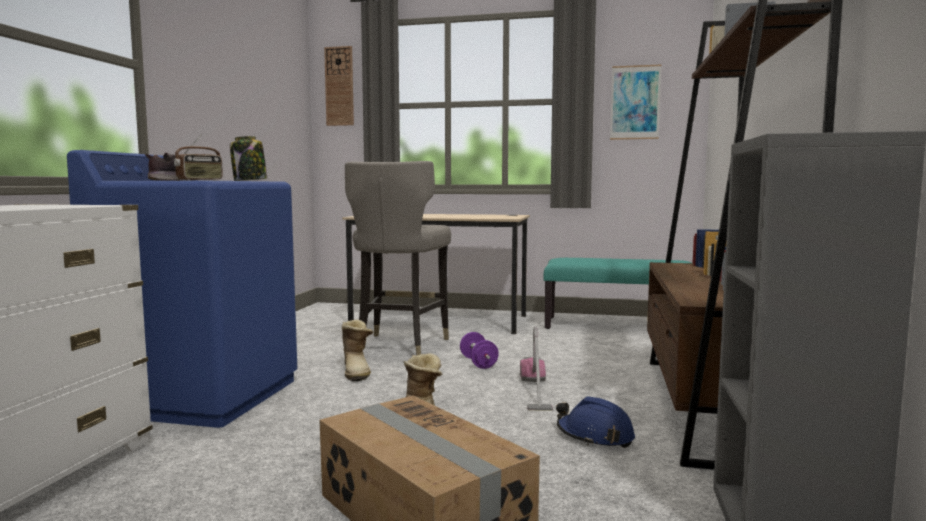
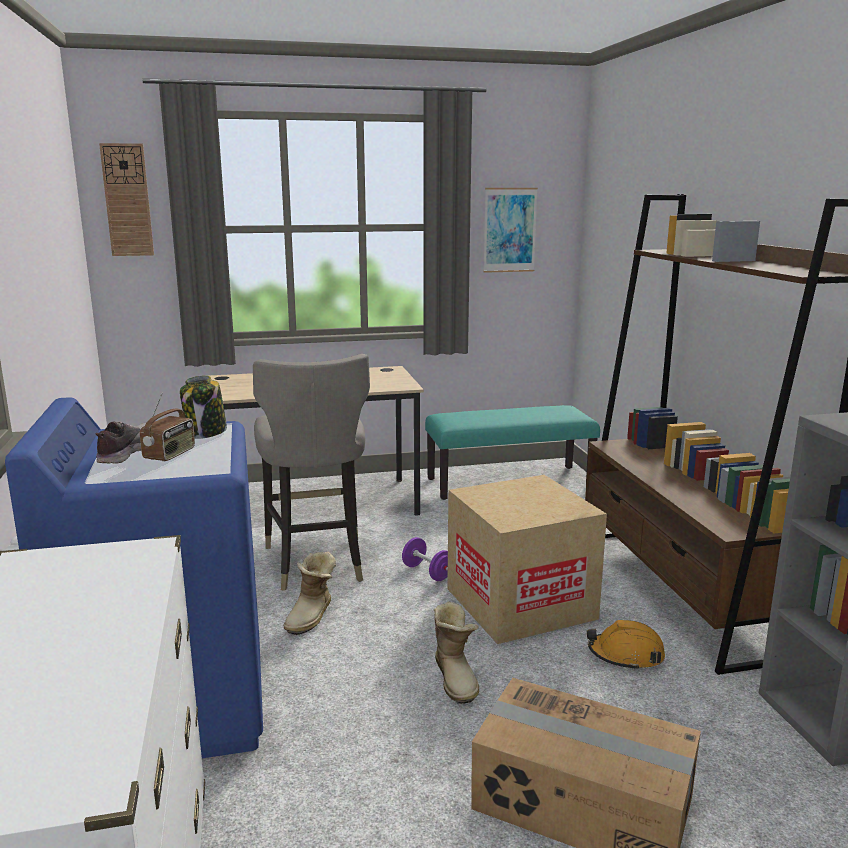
camera: 25 degrees left, 10 degrees up
(357, 371) = (312, 616): boot -> boot turned 60 degrees clockwise
(535, 390) = (520, 603): vacuum cleaner -> cardboard box
(595, 436) = (625, 655): blue hard hat -> orange hard hat

